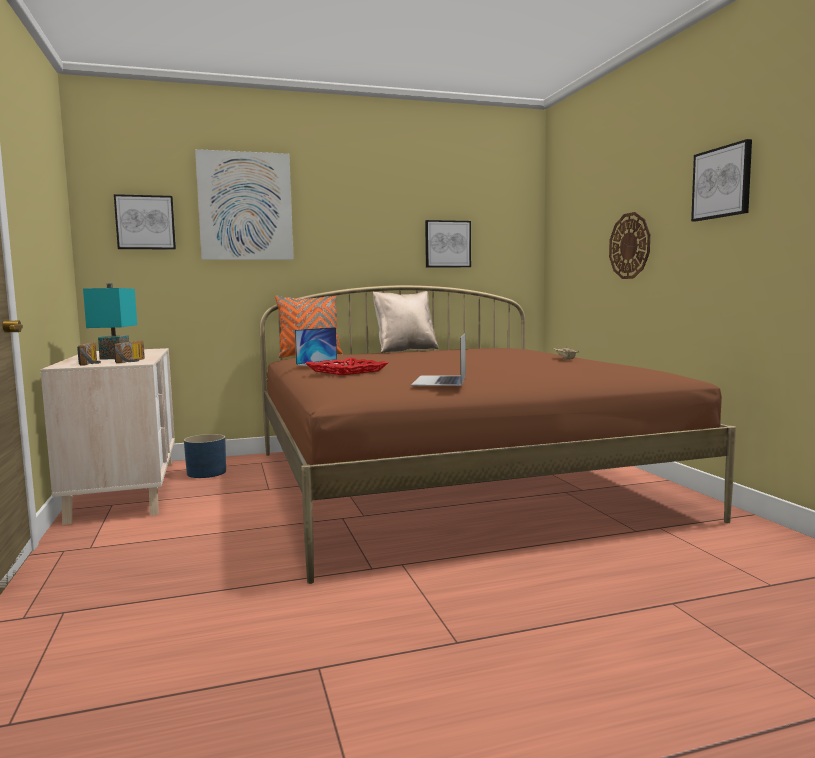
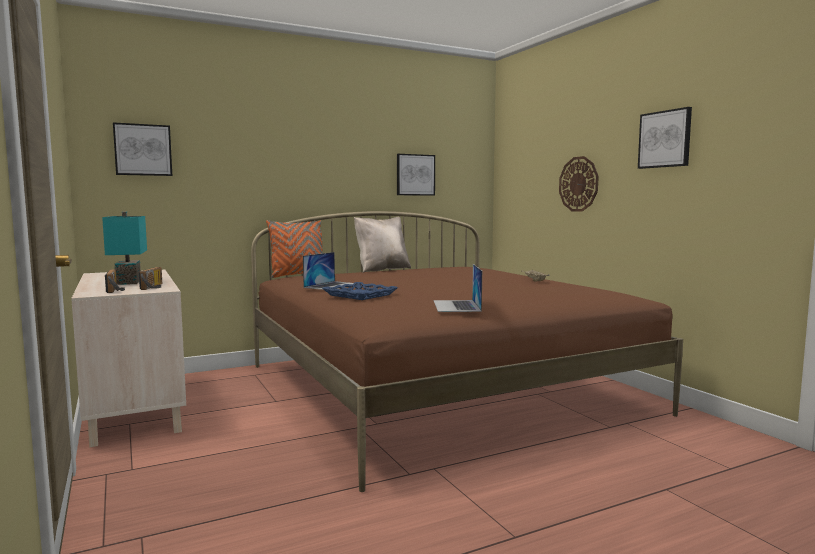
camera: 10 degrees left, 0 degrees up
(206, 472) = (207, 387): blue planter -> none
(245, 206) = (238, 137): picture -> none
(346, 371) = (359, 295): red tray -> blue tray

